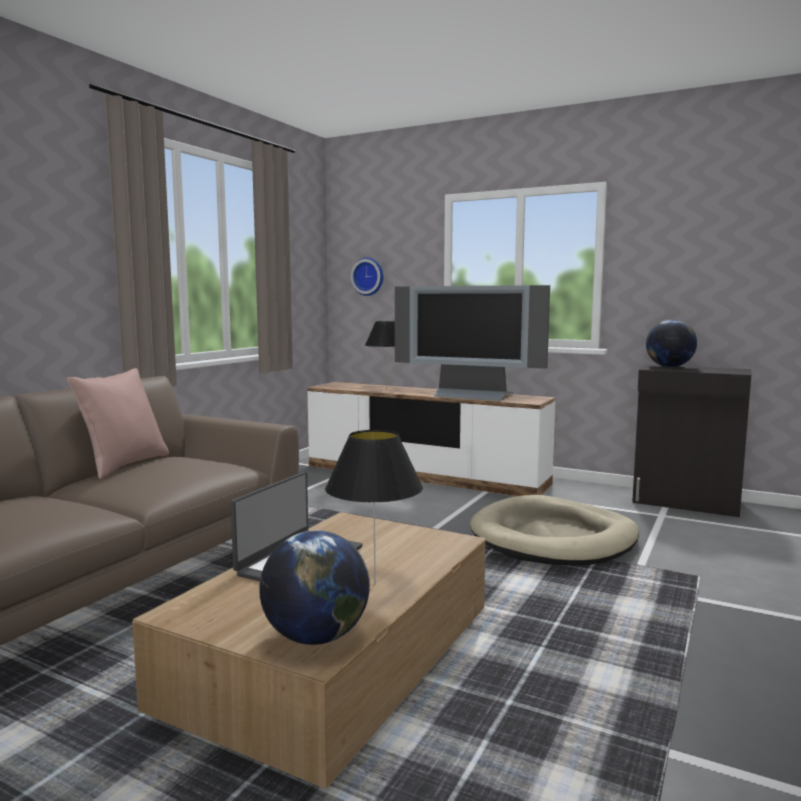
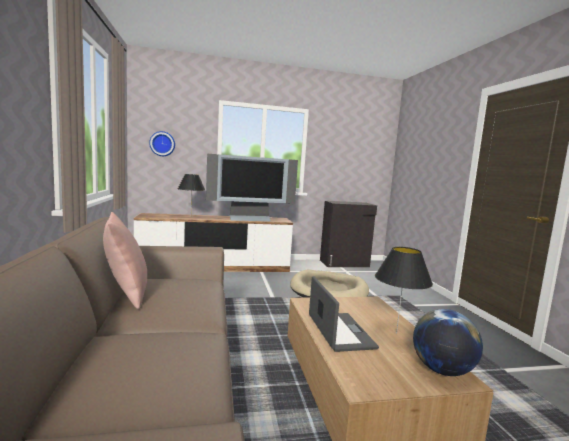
camera: 40 degrees left, 0 degrees up
(669, 367) = (338, 202): globe -> none

